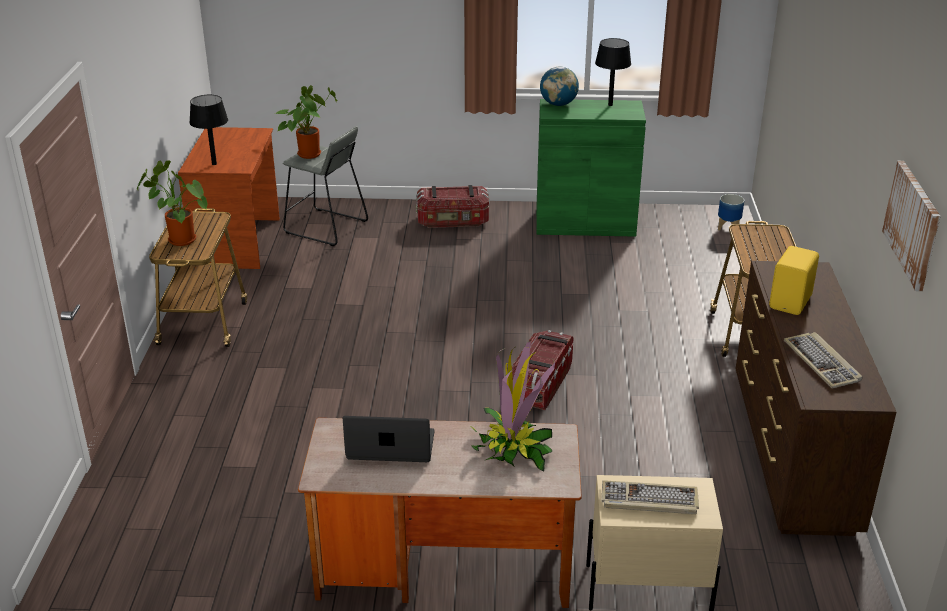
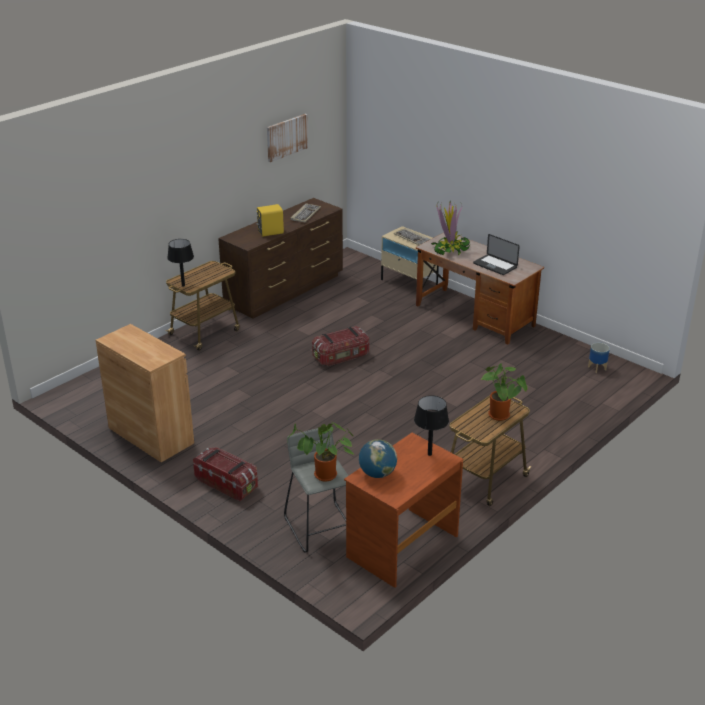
camera: 140 degrees left, 0 degrees up
(558, 104) = (150, 360): globe -> globe (377, 473)
(585, 224) = (151, 435): green cabinet -> brown cabinet
(610, 105) = (122, 344): black table lamp -> black table lamp (183, 285)
(728, 228) = (81, 389): planter -> planter (597, 368)

